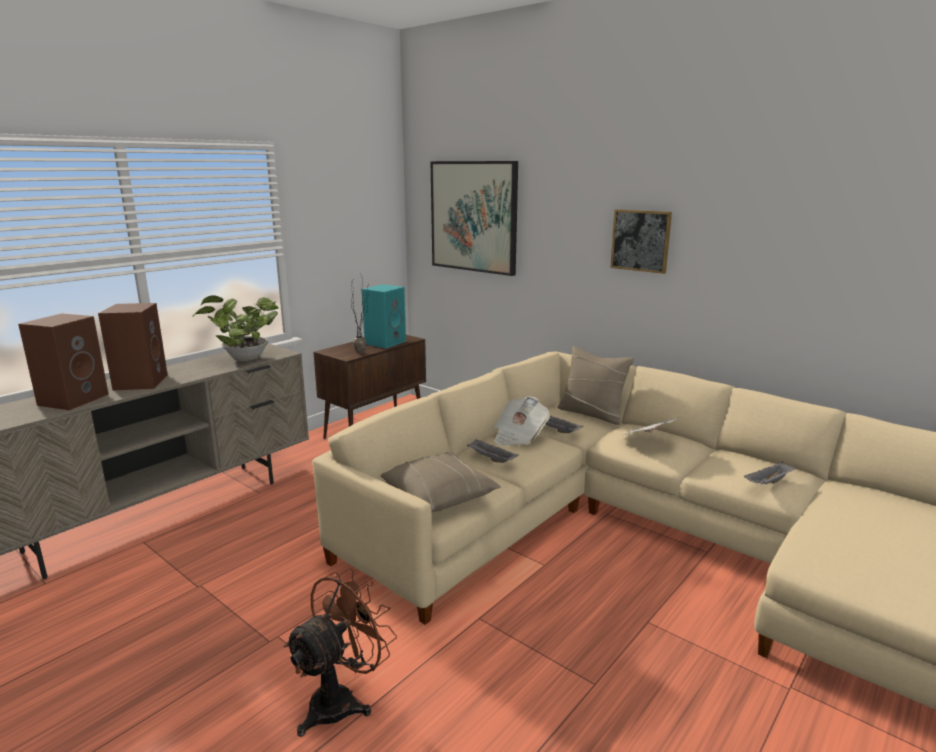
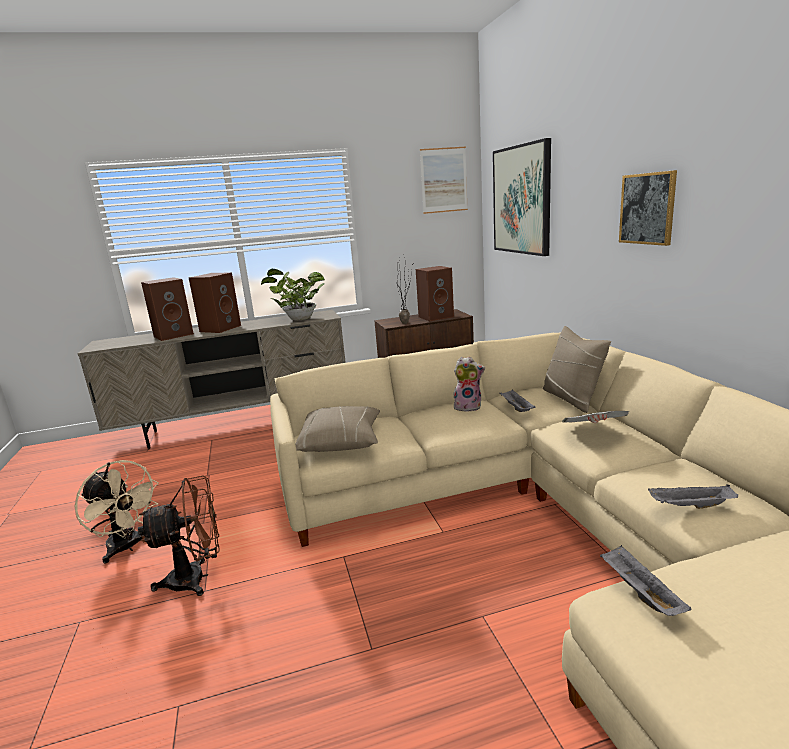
camera: 35 degrees right, 0 degrees up
(193, 706) = (127, 547): none -> beige fan
(371, 186) = (444, 180): none -> picture
(385, 342) = (436, 317): turquoise speaker -> brown speaker
(491, 459) = (421, 421): grey tray -> grey tray (639, 592)
(518, 436) = (468, 407): newspaper -> plush toy

